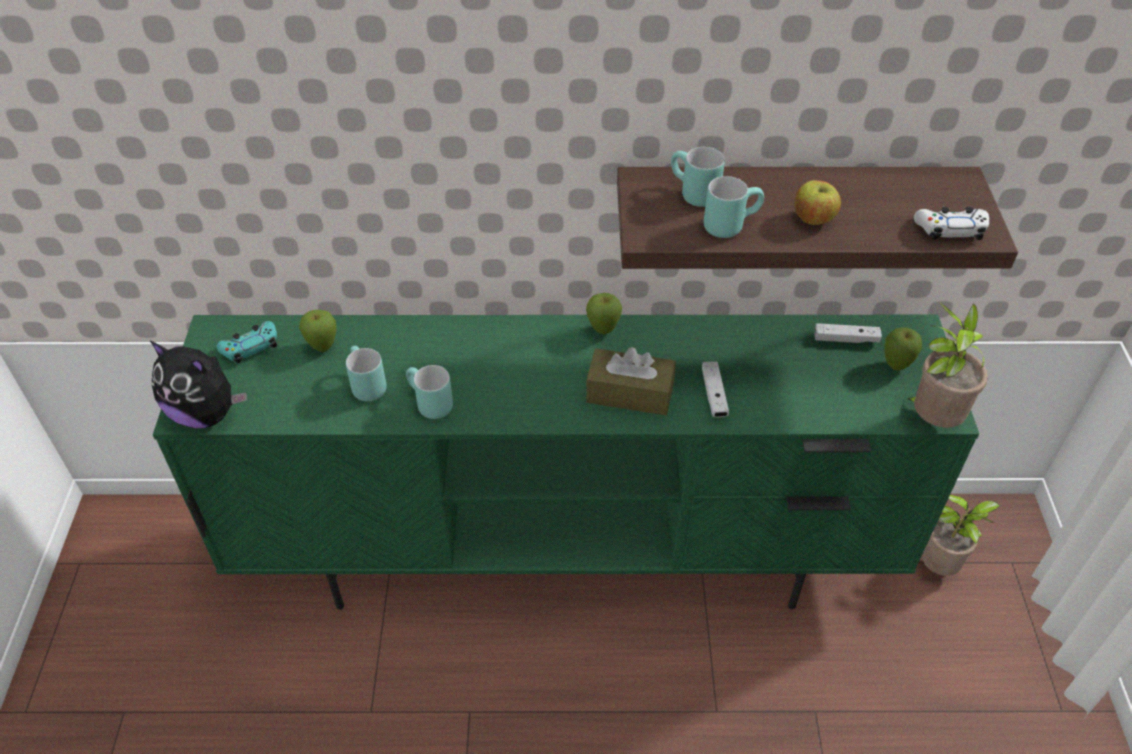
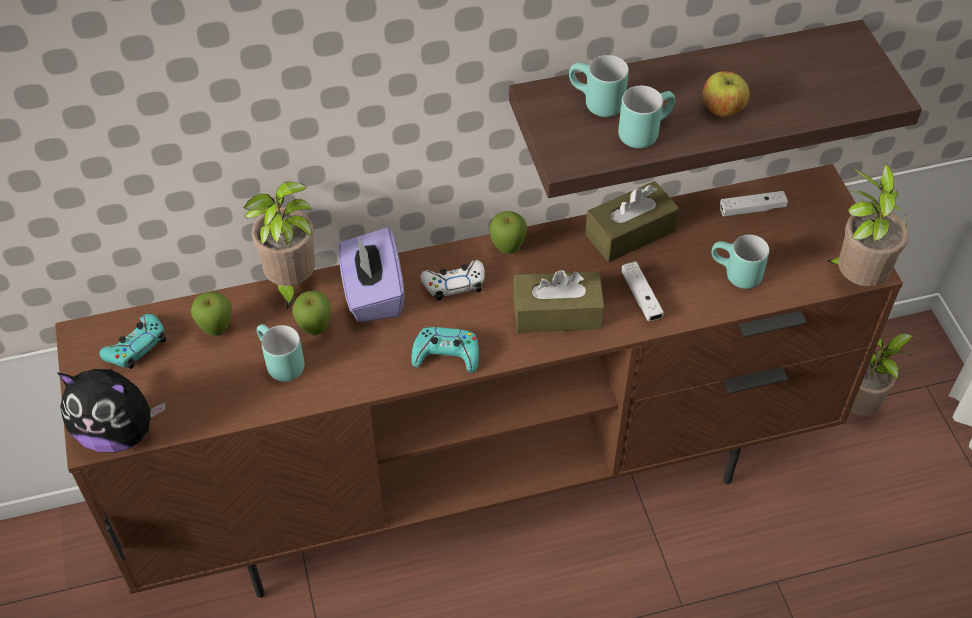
camera: 15 degrees left, 5 degrees up
(401, 322) = (290, 283): none -> potted plant
(428, 405) = (354, 370): turquoise mug -> turquoise mug (734, 275)
(469, 344) = (373, 293): none -> purple tissue box
(515, 408) = (446, 355): none -> turquoise game controller
(569, 557) = (488, 483): green tv stand -> brown tv stand
(721, 338) = (630, 233): none -> brown tissue box
(895, 366) = (807, 228): apple -> apple (315, 330)
(950, 229) = (854, 96): white game controller -> white game controller (454, 284)

